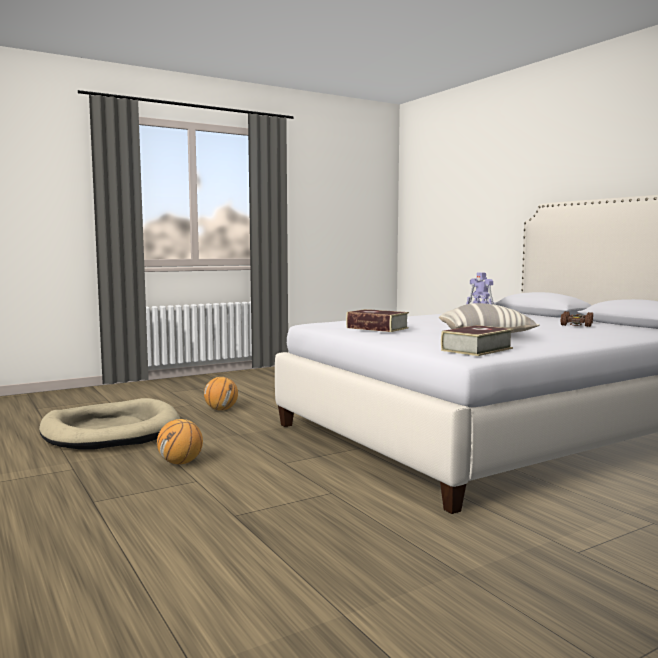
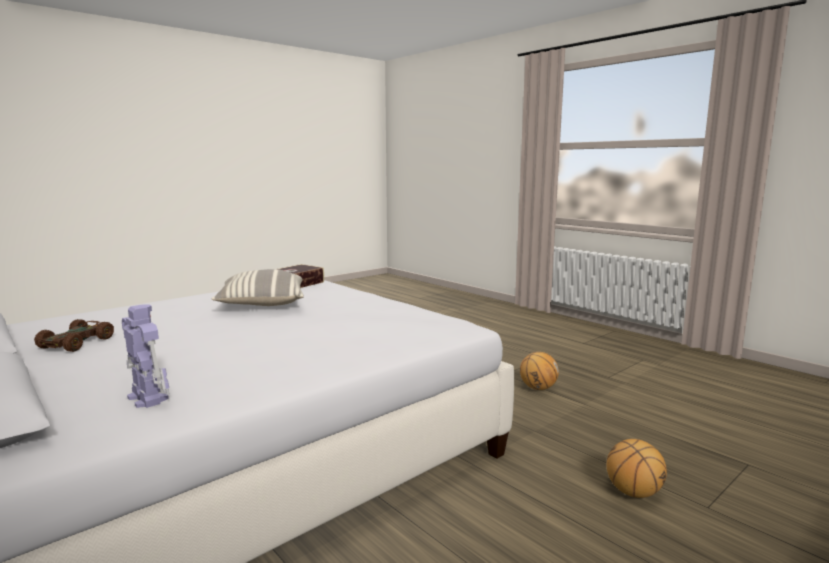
camera: 170 degrees right, 5 degrees up
(111, 431) = (679, 424): beige dog bed -> none
(377, 328) = (374, 308): book -> none

